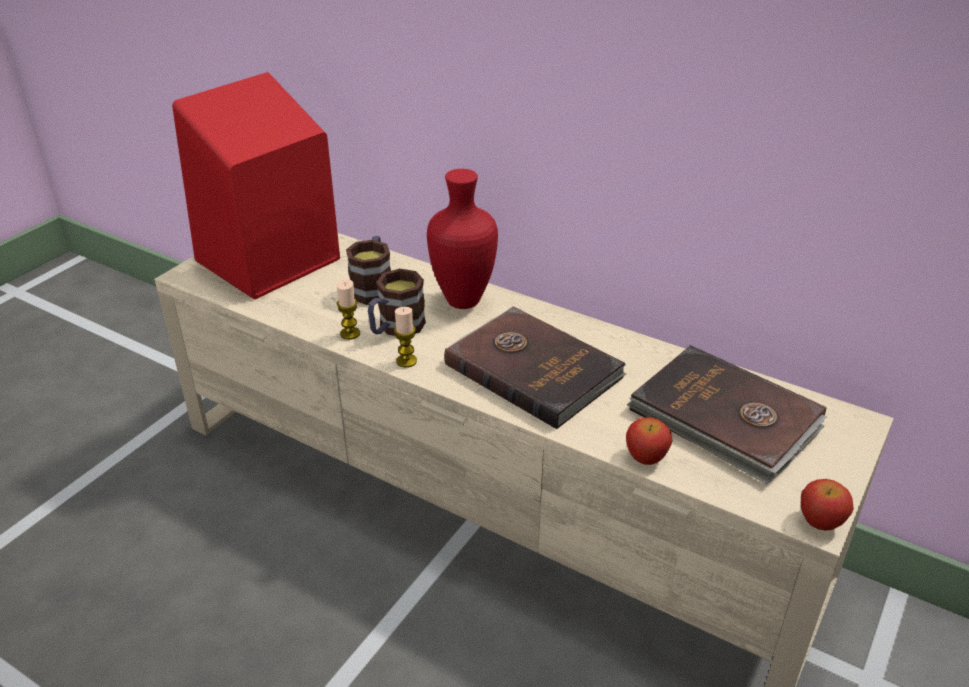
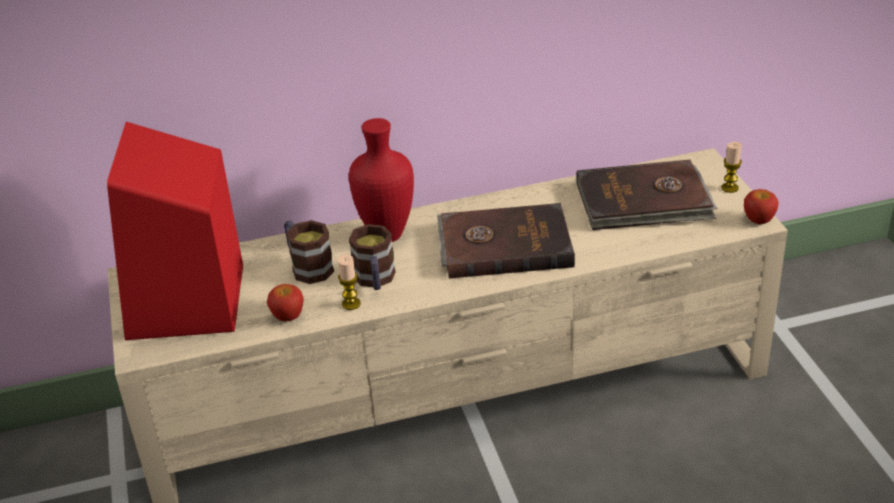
camera: 45 degrees left, 0 degrees up
(406, 361) = (421, 293): candle -> candle (729, 188)
(646, 457) = (640, 248): apple -> apple (288, 316)

